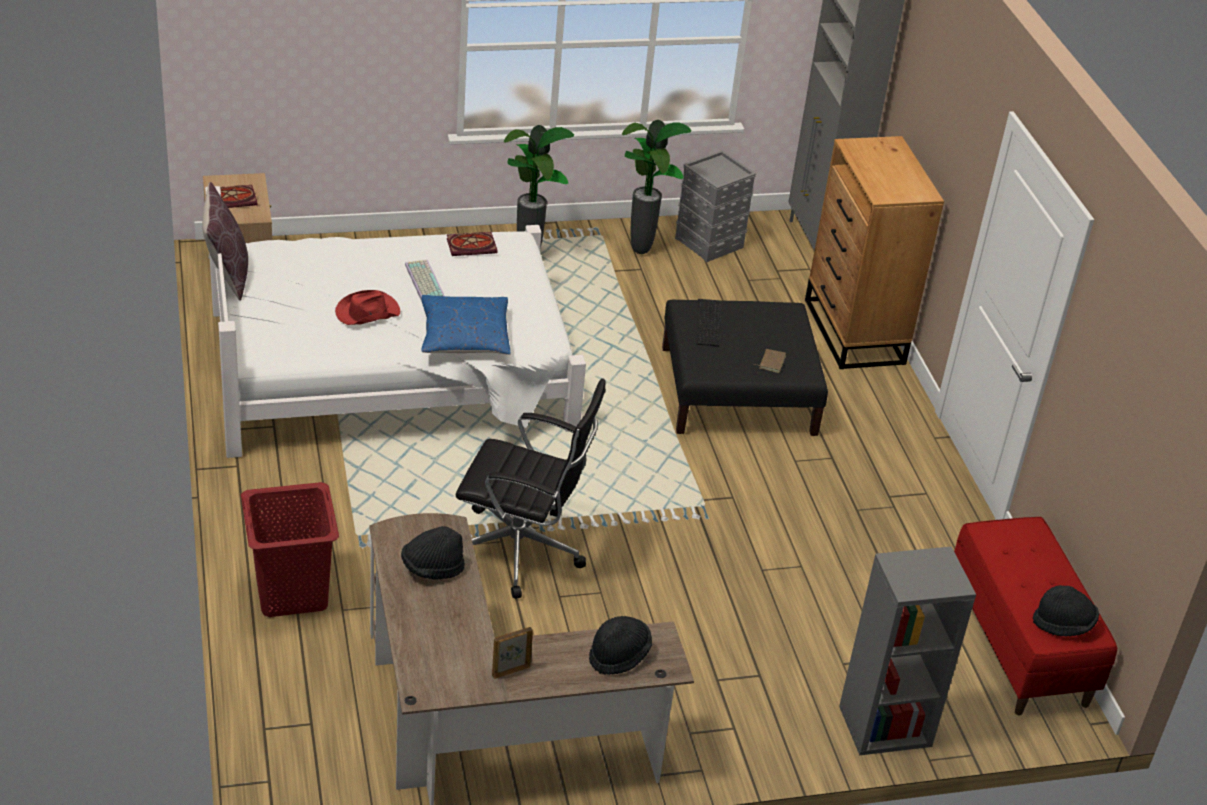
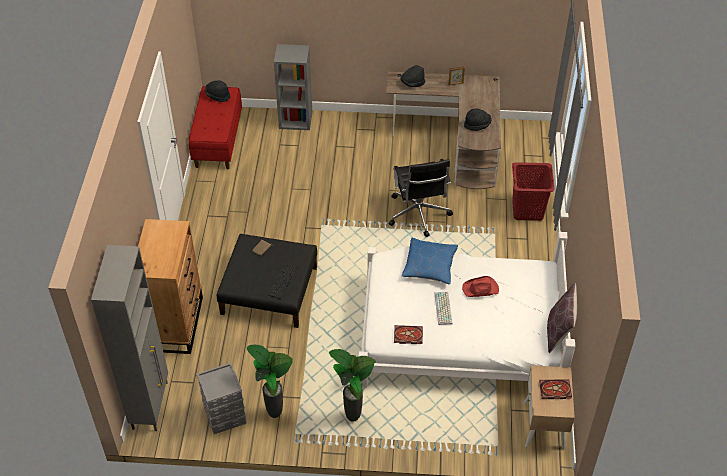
camera: 160 degrees left, 10 degrees up
(521, 551) = (418, 214): black office chair -> black office chair turned 135 degrees counterclockwise

